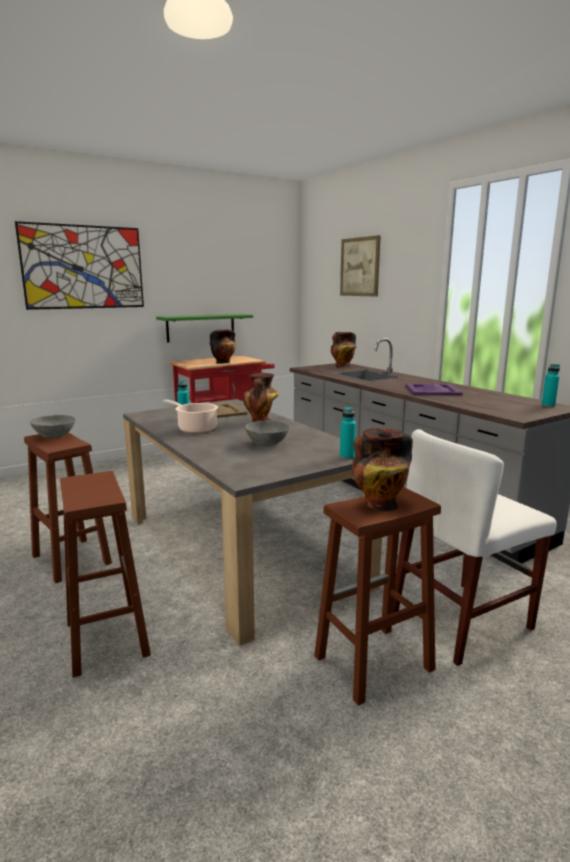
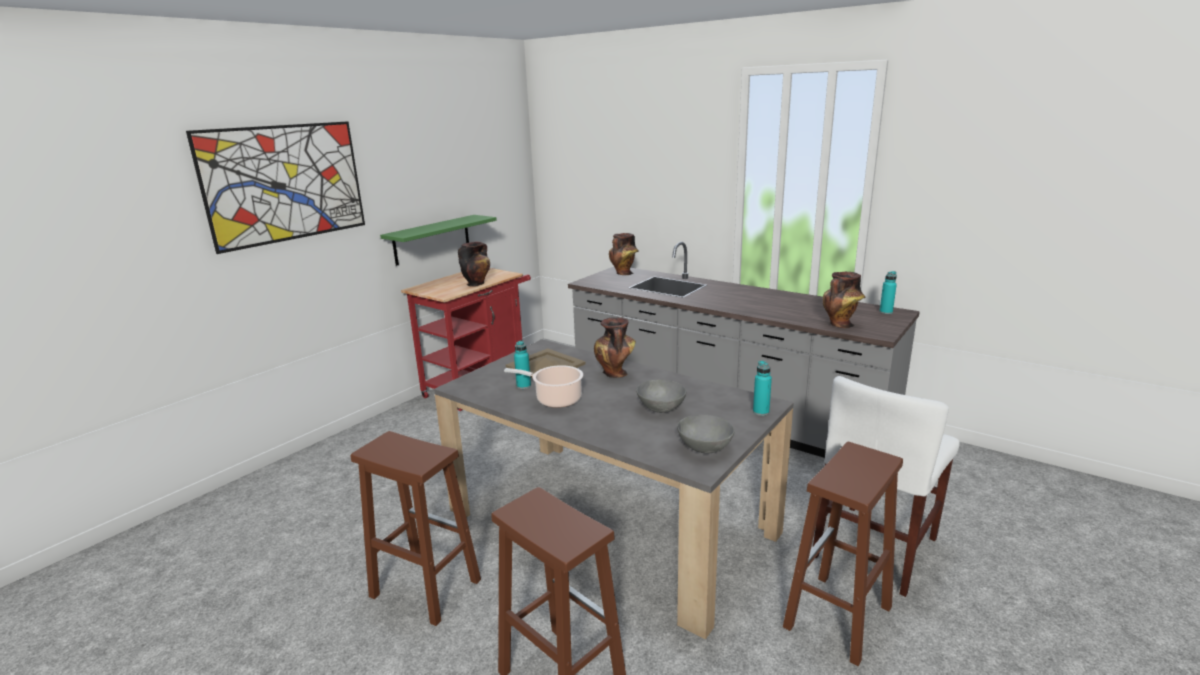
camera: 20 degrees left, 5 degrees up
(54, 436) = (392, 445): grey bowl -> grey bowl (705, 447)
(359, 267) = (622, 152): picture -> none
(379, 504) = (853, 470): vase -> vase (840, 324)
(433, 390) = (761, 303): purple tray -> none

